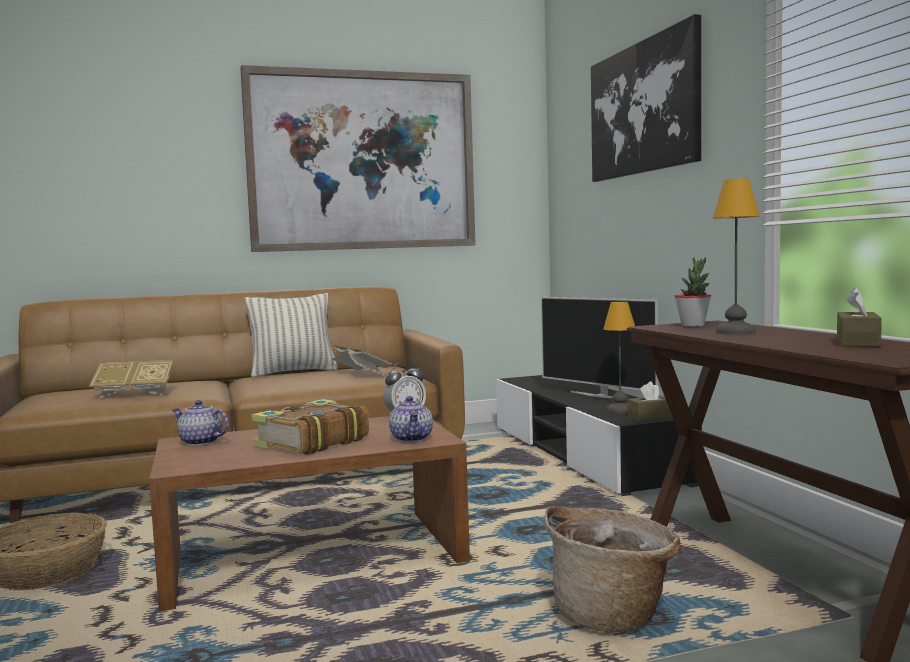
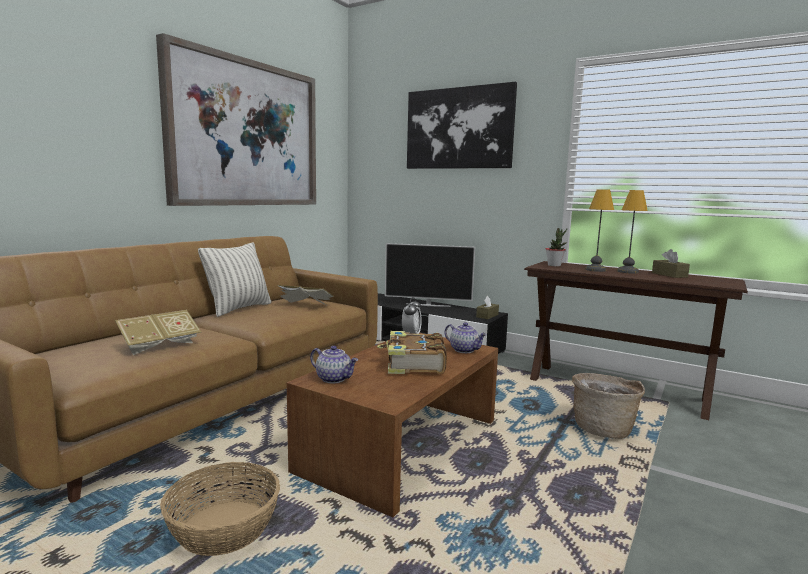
camera: 40 degrees left, 5 degrees up
(199, 442) = (334, 379): teapot -> teapot turned 135 degrees counterclockwise
(621, 410) = (463, 313): table lamp -> table lamp (628, 271)

